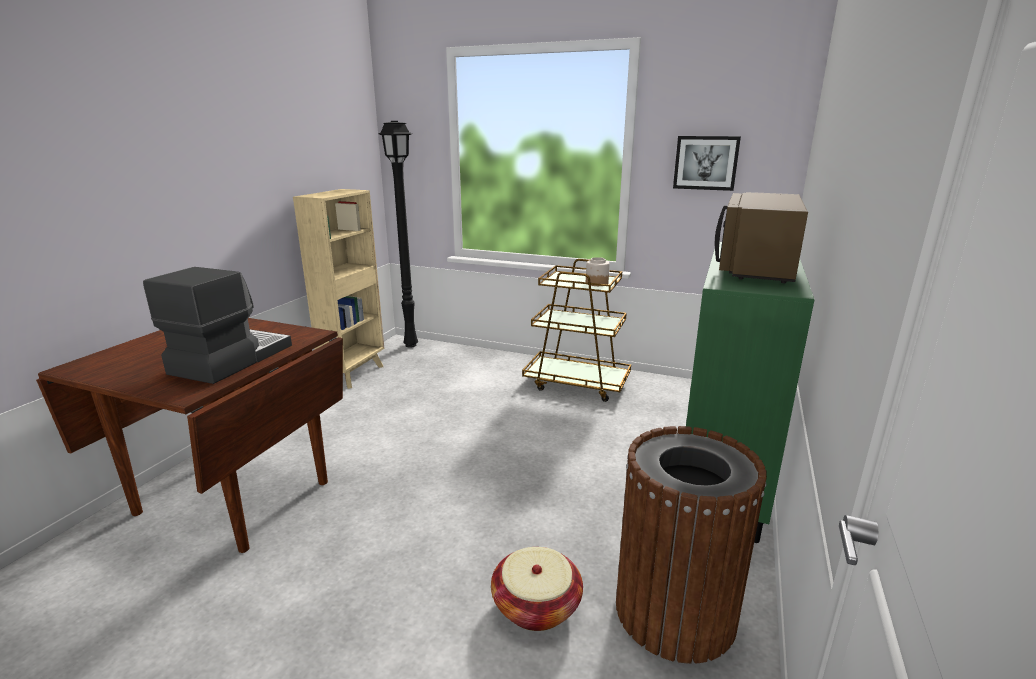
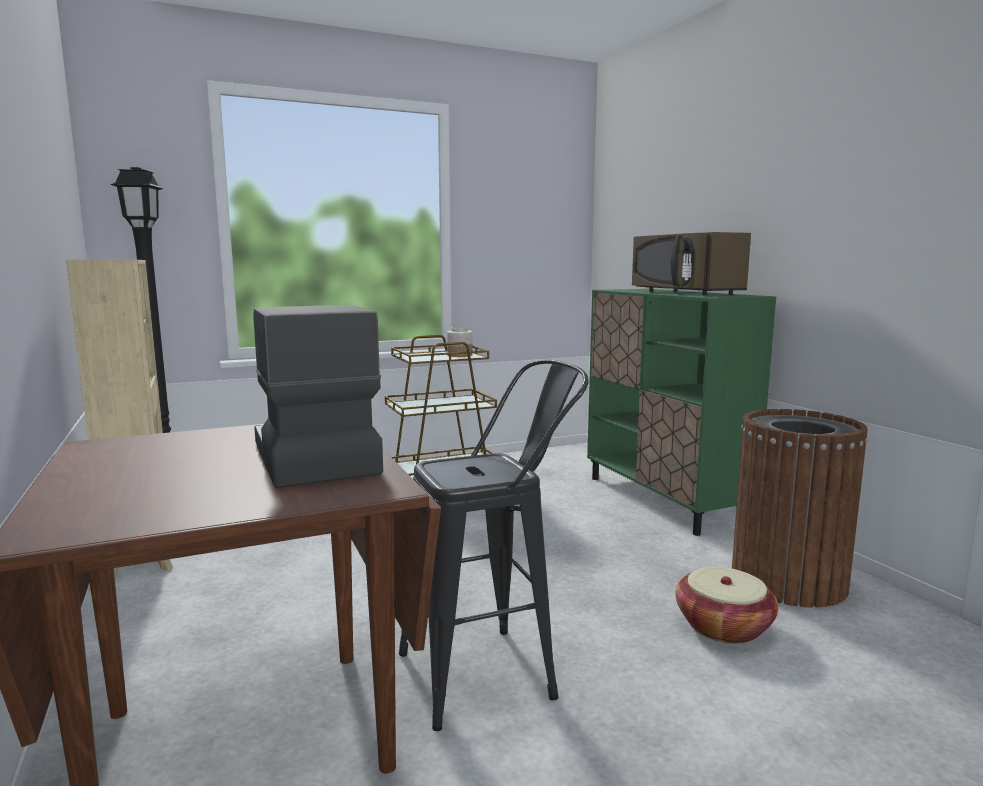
camera: 45 degrees left, 10 degrees down
(360, 534) = (492, 672): none -> black stool
(706, 163) = (517, 230): picture -> none

